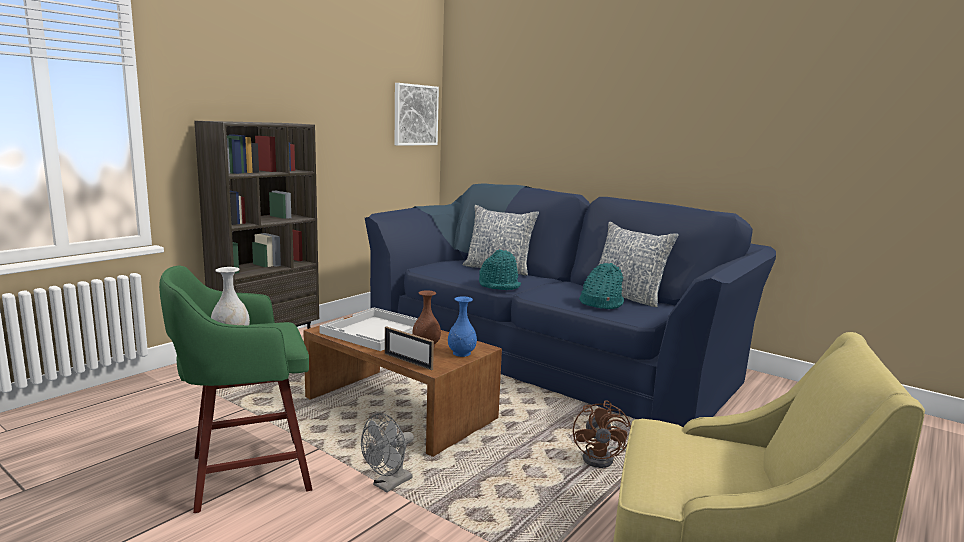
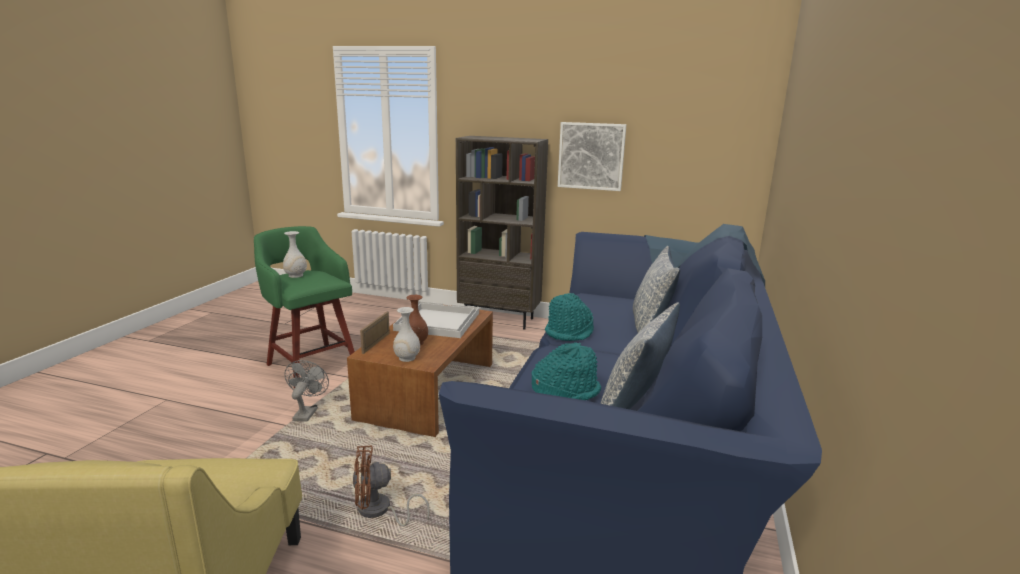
camera: 70 degrees right, 5 degrees up
(388, 485) = (307, 412): grey fan -> grey fan turned 75 degrees clockwise
(415, 115) = (726, 134): picture -> picture (591, 156)
(461, 353) = (407, 358): blue vase -> white vase

